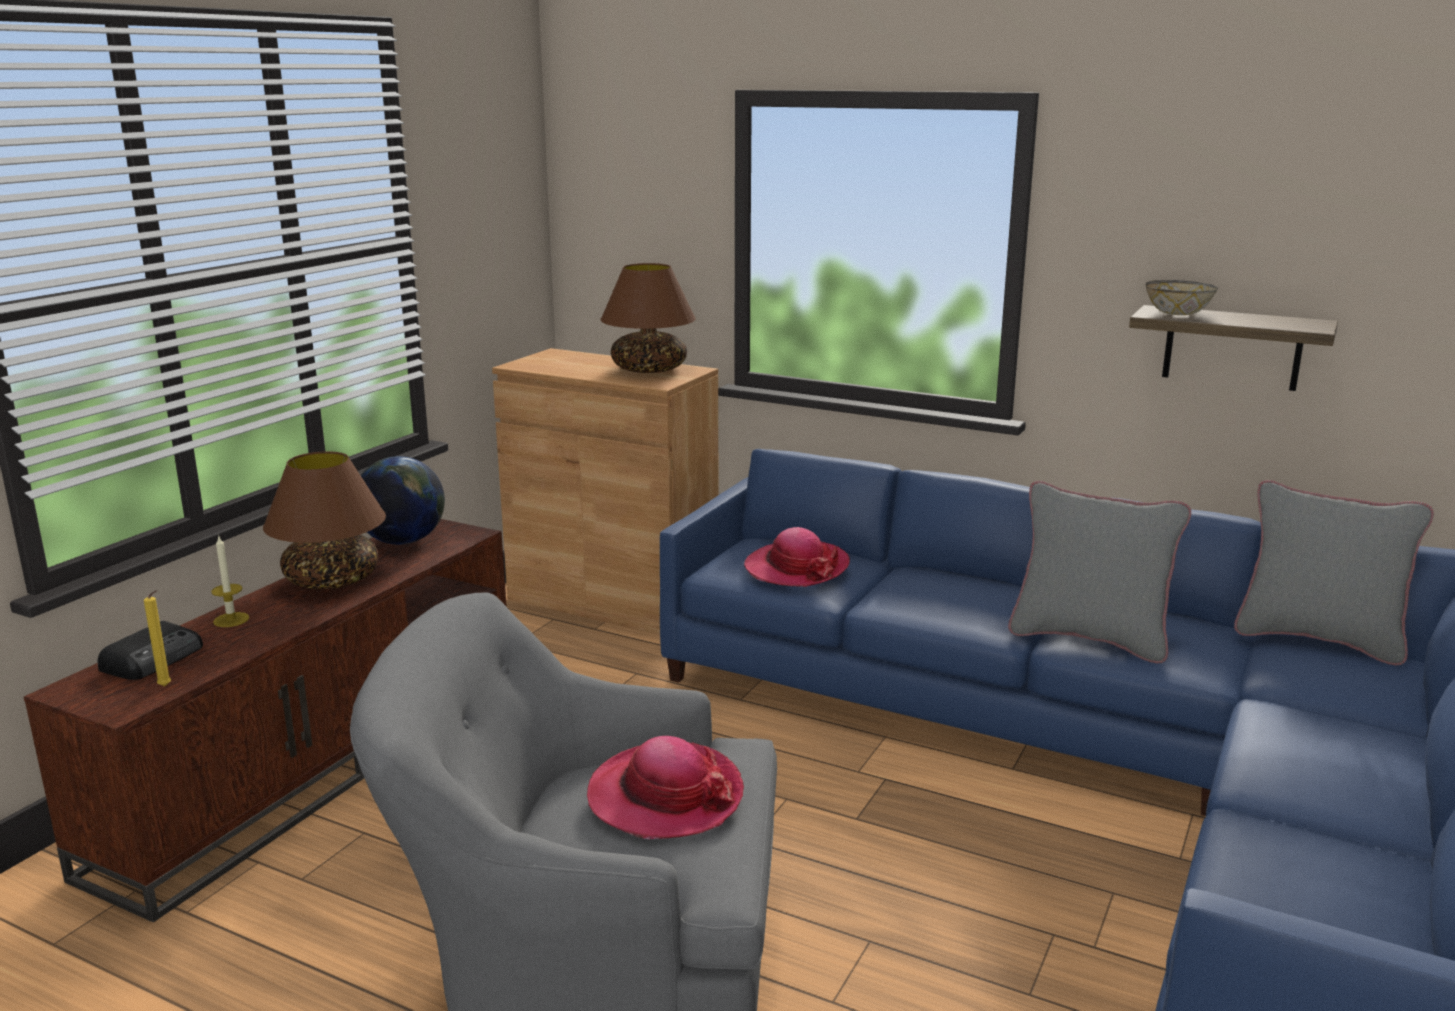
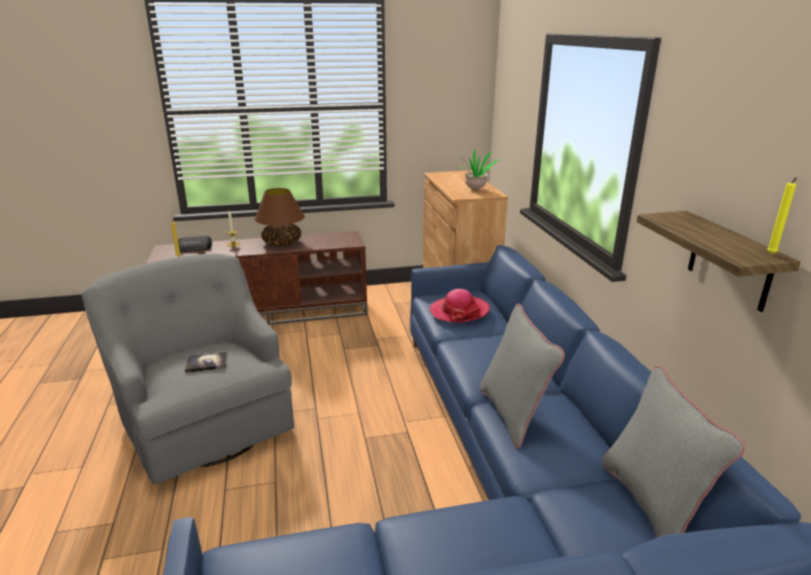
camera: 50 degrees right, 5 degrees up
(403, 541) = (329, 237): globe -> none
(649, 370) = (476, 189): brown table lamp -> potted plant
(665, 796) = (207, 363): hat -> book
(1177, 313) = (680, 221): bowl -> none
(1312, 321) = (771, 254): none -> yellow candle

